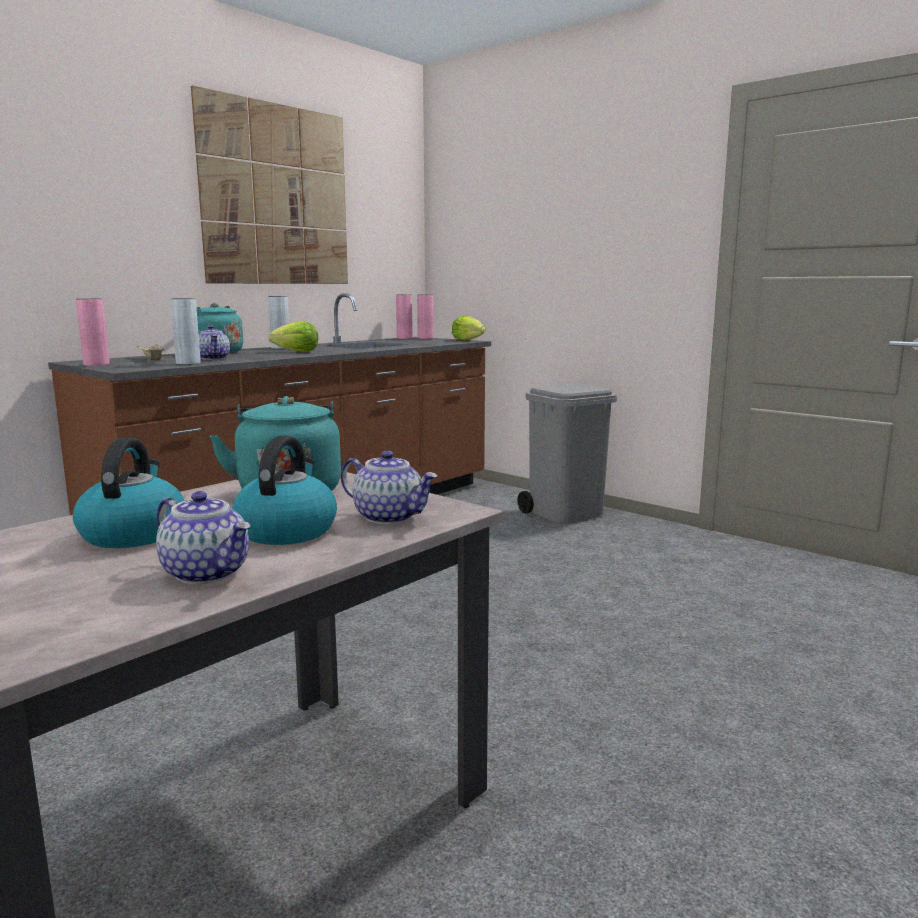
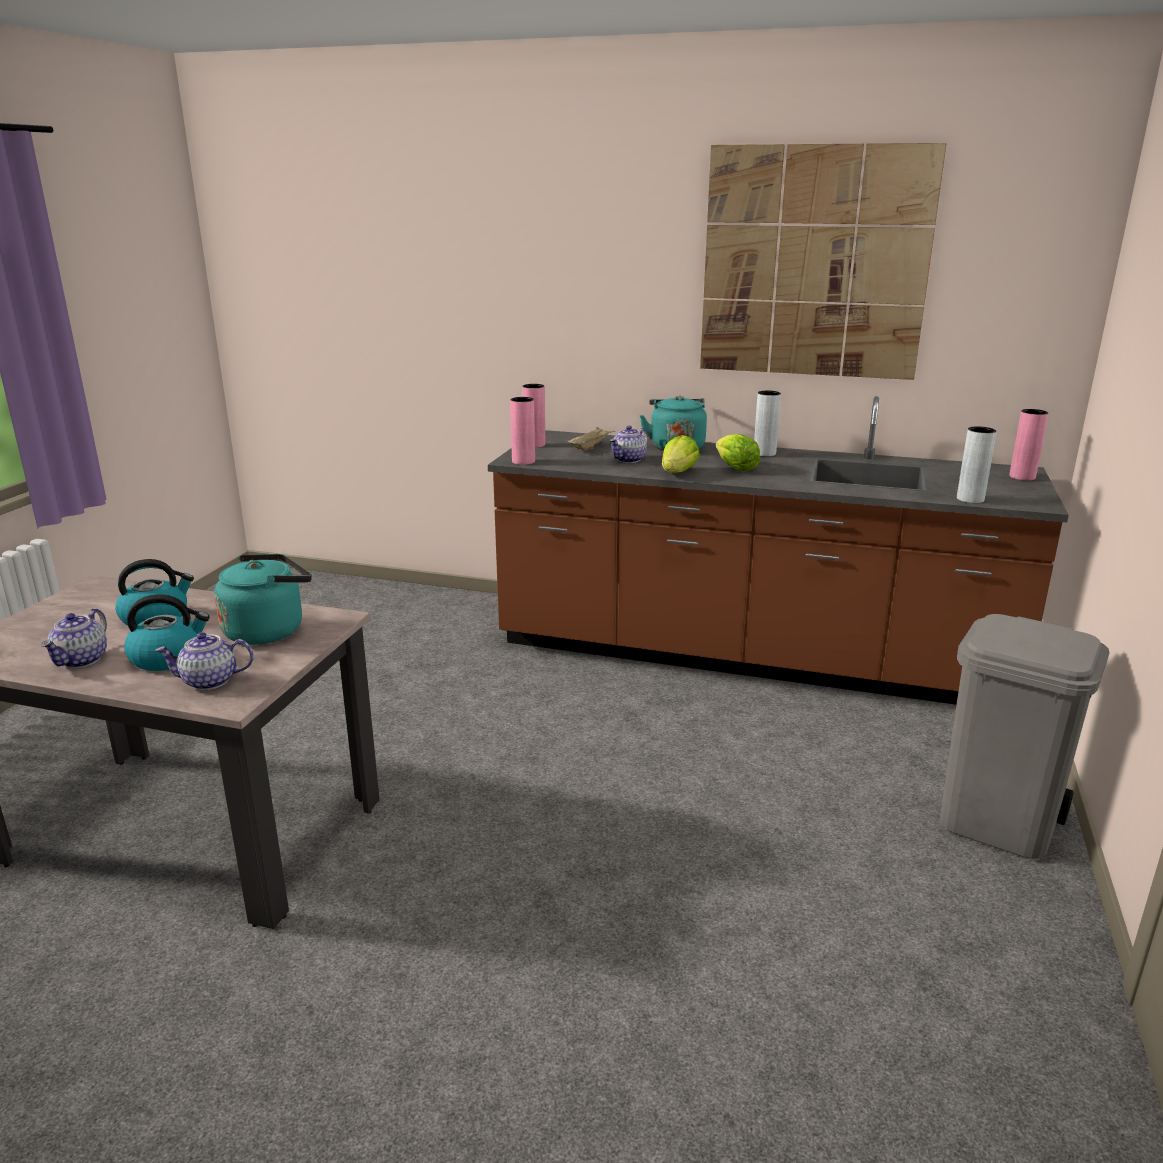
camera: 65 degrees right, 10 degrees up
(188, 363) = (578, 463): grey vase -> grey vase (970, 499)
(389, 517) = (209, 681): teapot -> teapot turned 75 degrees clockwise
(404, 338) = (997, 468): pink vase -> pink vase (523, 461)
(468, 340) = (1039, 502): lettuce -> lettuce (678, 473)

